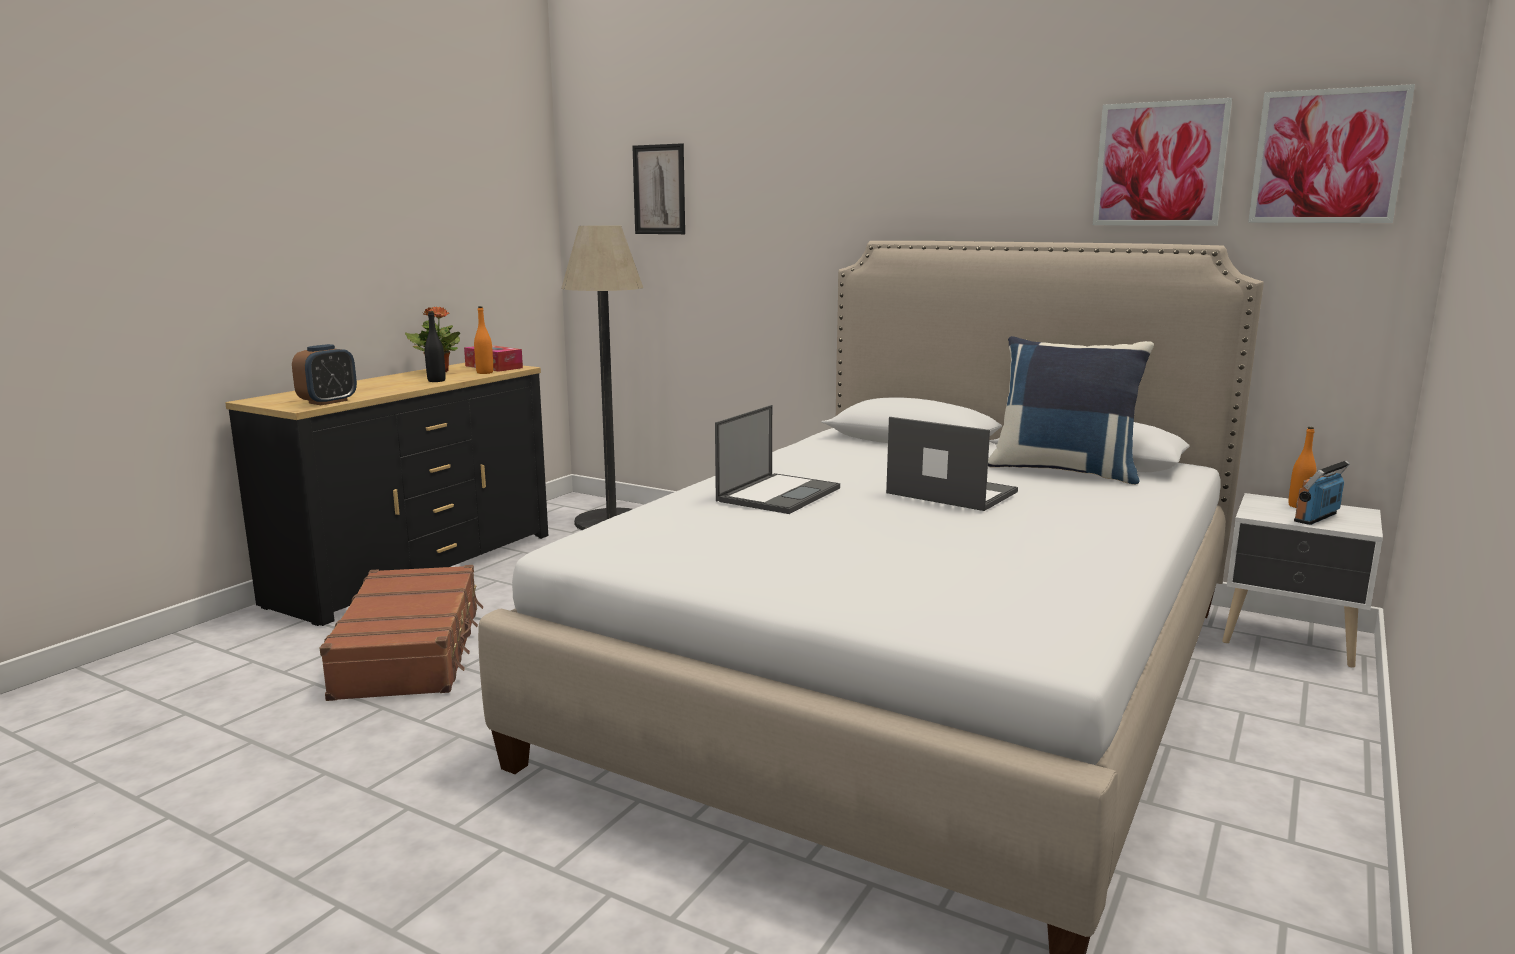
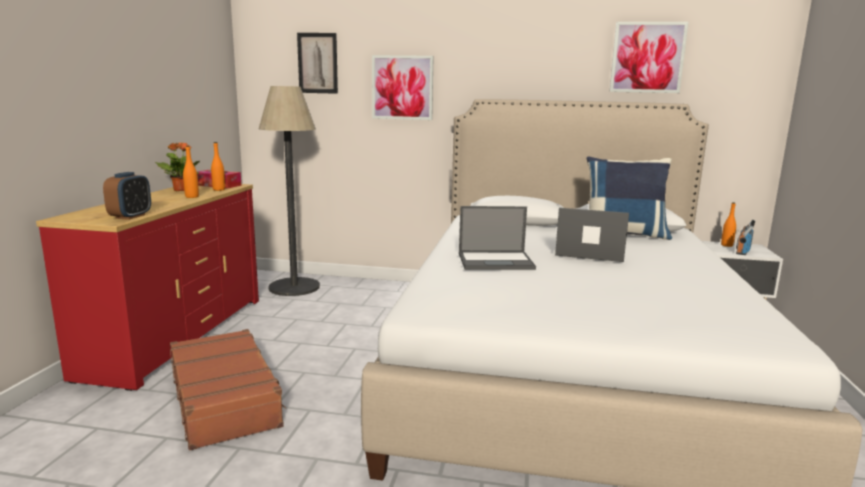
camera: 20 degrees left, 0 degrees up
(415, 568) = (176, 335): black dresser -> red dresser
(436, 381) = (192, 197): black bottle -> orange bottle
(779, 494) = (496, 261): laptop -> laptop turned 75 degrees clockwise
(1327, 157) = (736, 56): picture -> picture (402, 87)

